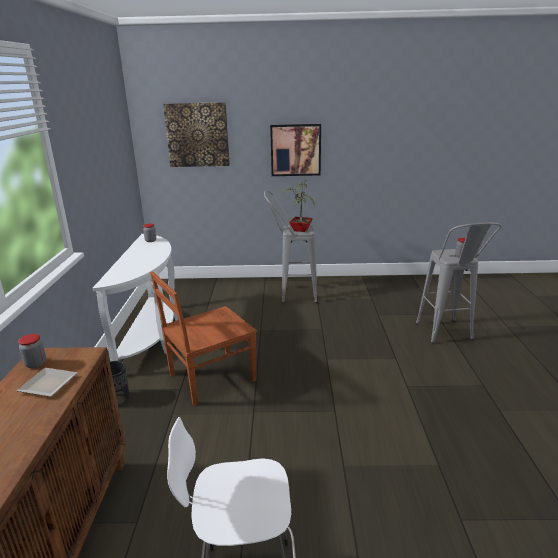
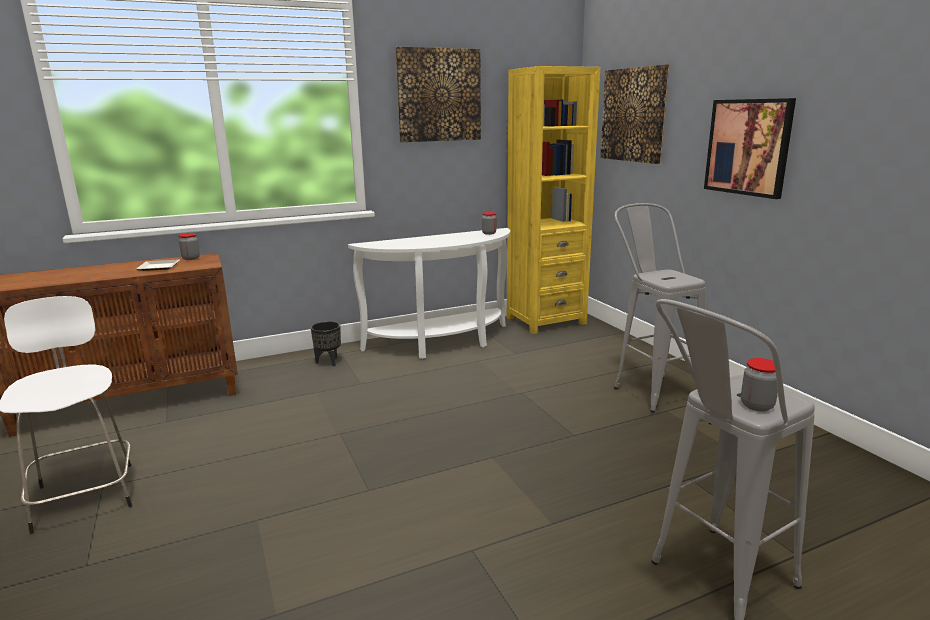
camera: 65 degrees right, 5 degrees down
(84, 134) = (439, 95): none -> picture
(165, 293) = (545, 320): none -> yellow bookcase
(210, 378) = (389, 392): brown chair -> none
(299, 230) = (665, 278): potted plant -> none

